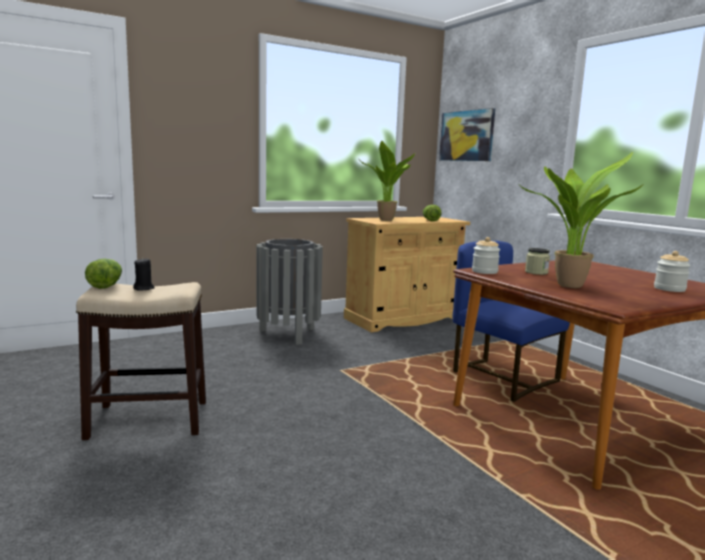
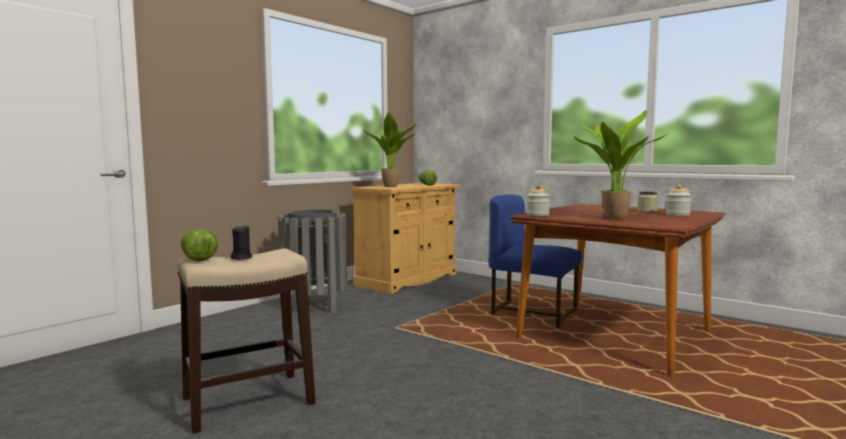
camera: 20 degrees left, 5 degrees down
(466, 136) = (445, 109): picture -> none
(536, 272) = (573, 213): jar -> jar (647, 211)

